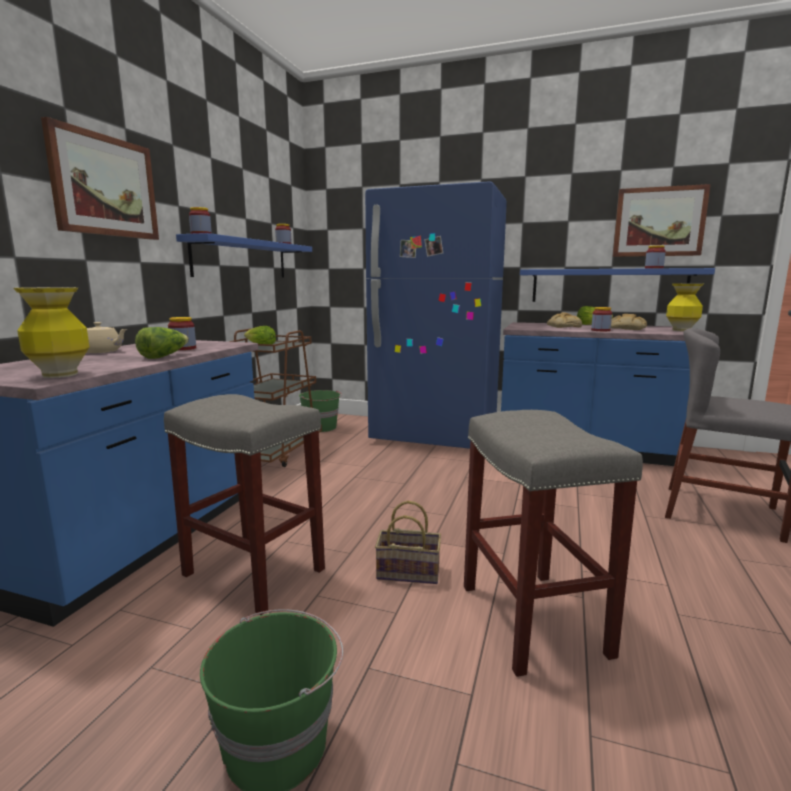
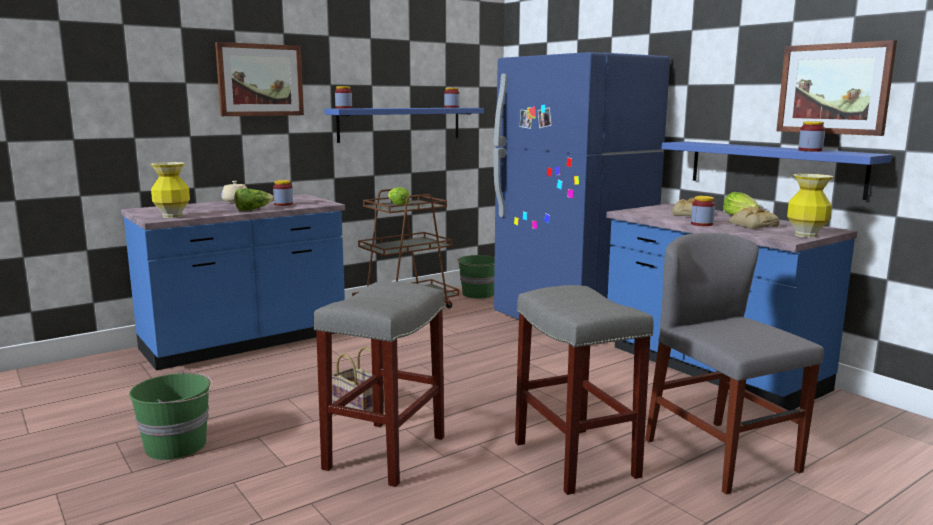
camera: 35 degrees right, 0 degrees up
(252, 572) = (273, 376): grey stool -> grey stool (573, 458)

